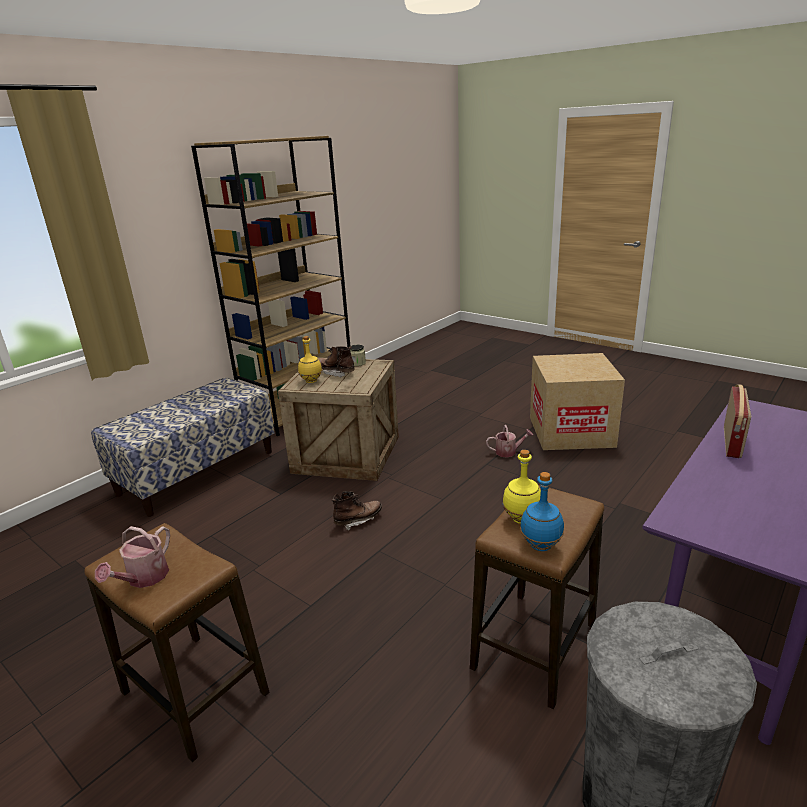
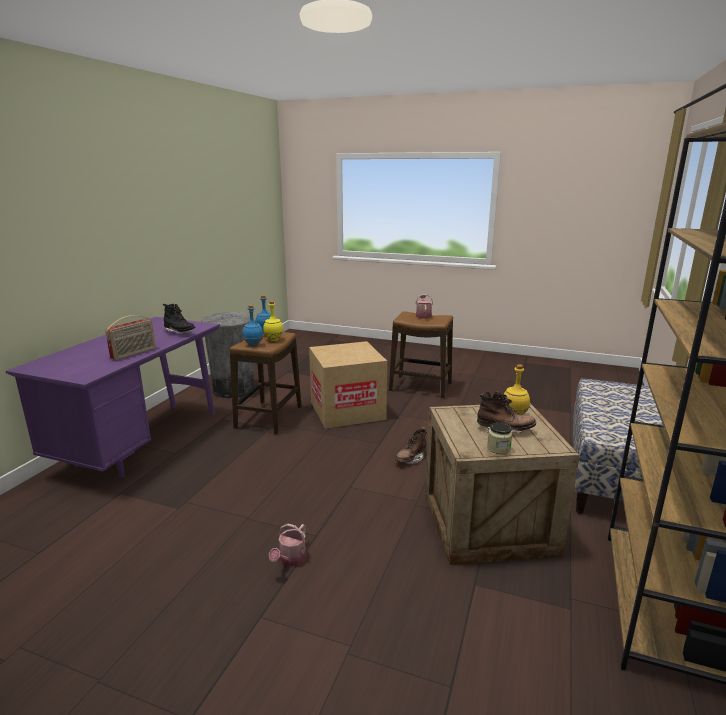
camera: 160 degrees right, 5 degrees down
(508, 452) = (290, 560): watering can -> watering can turned 45 degrees counterclockwise
(559, 500) = (253, 345): none -> blue bottle
(571, 431) = (192, 623): cardboard box -> cardboard box (347, 410)
(708, 497) = (180, 332): none -> black boot
(732, 442) = (134, 354): radio -> radio turned 150 degrees counterclockwise

